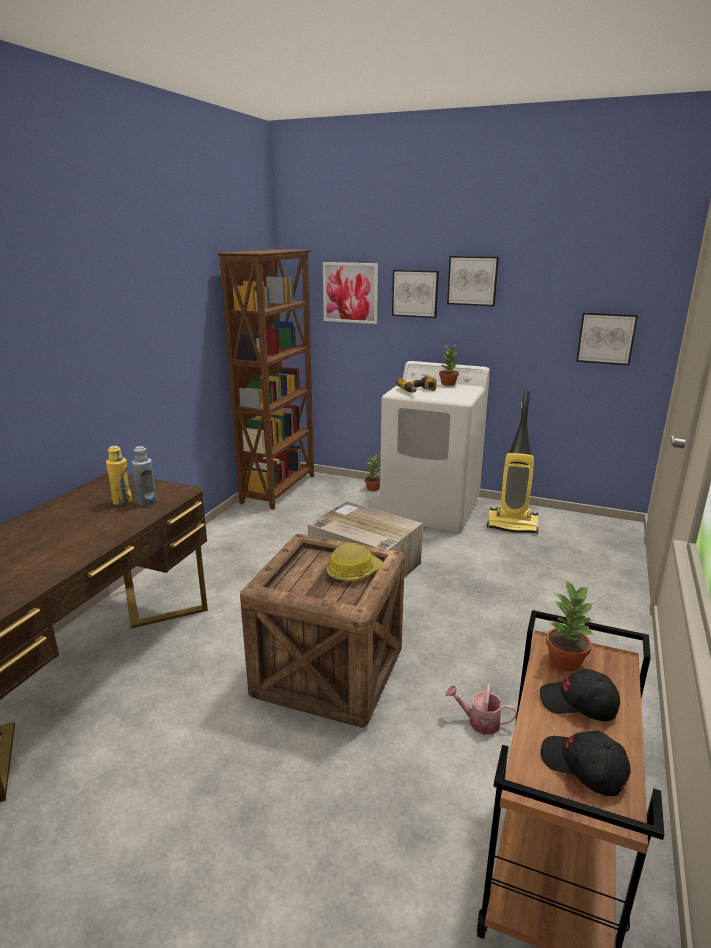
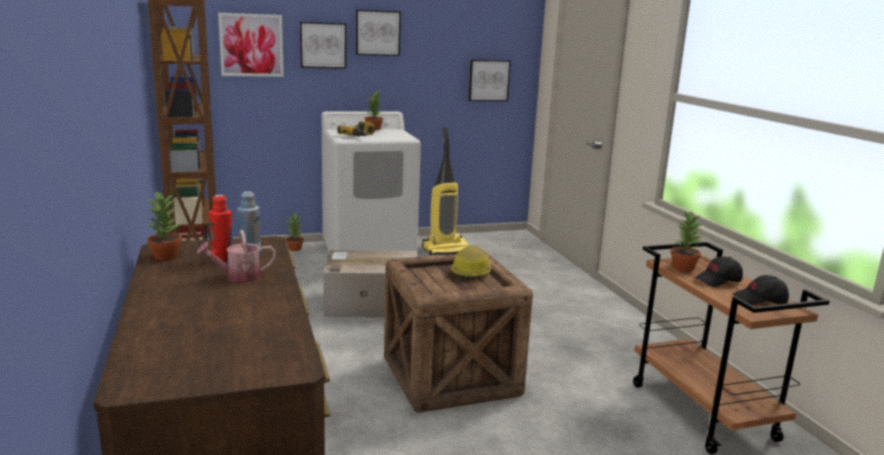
camera: 40 degrees left, 5 degrees down
(99, 487) = (166, 256): none -> potted plant
(122, 501) = (222, 259): yellow bottle -> red bottle
(479, 722) = (581, 365): watering can -> watering can (238, 276)

